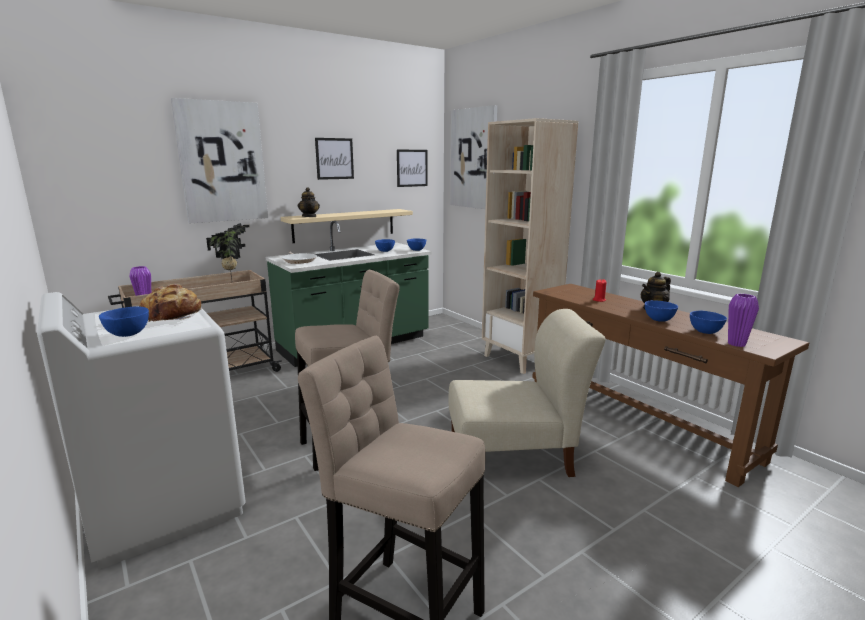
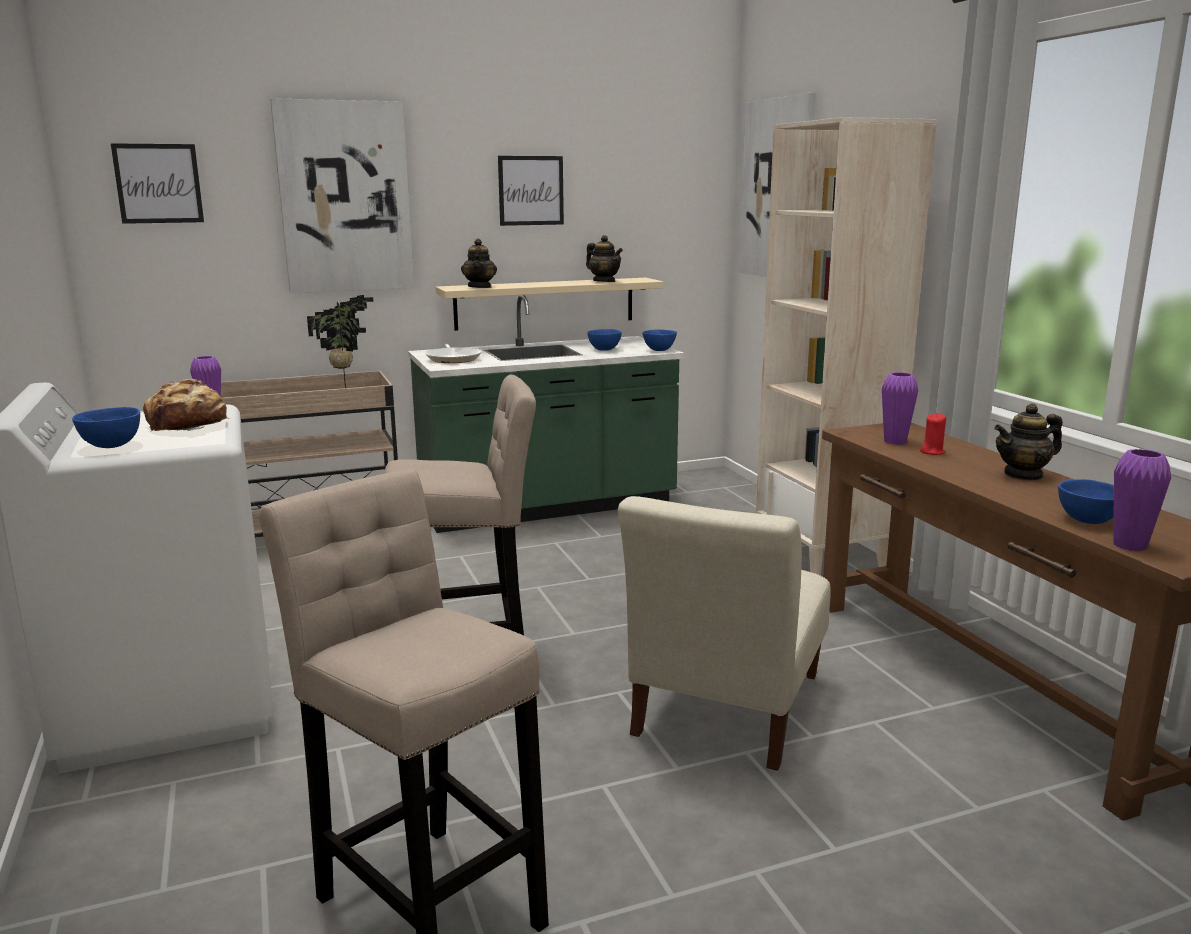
camera: 15 degrees right, 0 degrees up
(379, 211) = (604, 281): none -> teapot
(412, 168) = (672, 206): picture -> picture (158, 183)
(515, 455) = (725, 710): beige chair -> beige chair turned 105 degrees clockwise
(576, 295) = (895, 442): none -> purple vase
(658, 320) = (1014, 493): blue bowl -> none

